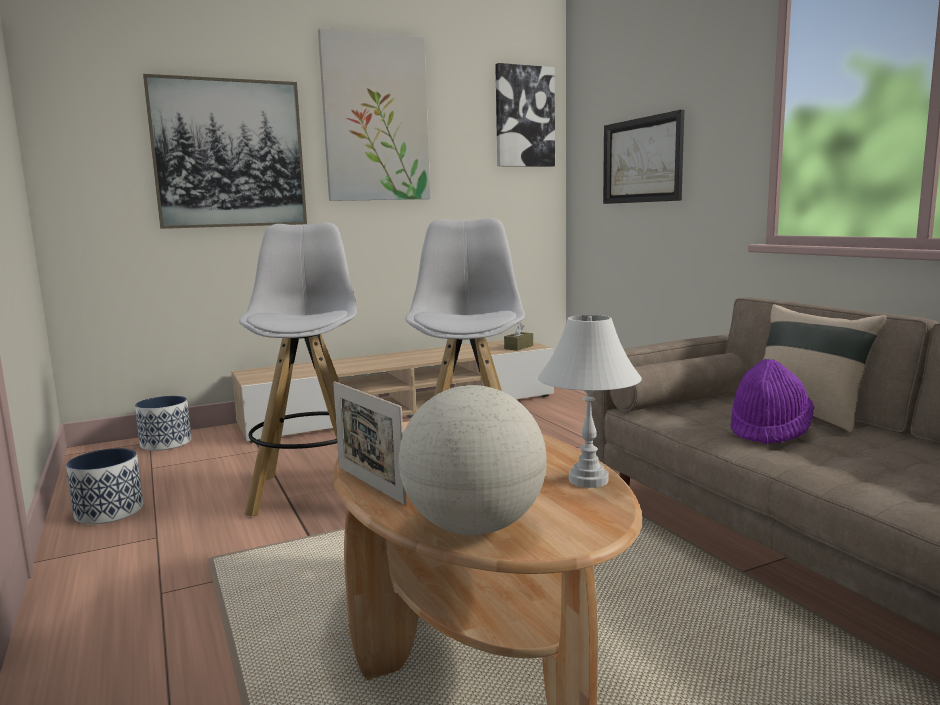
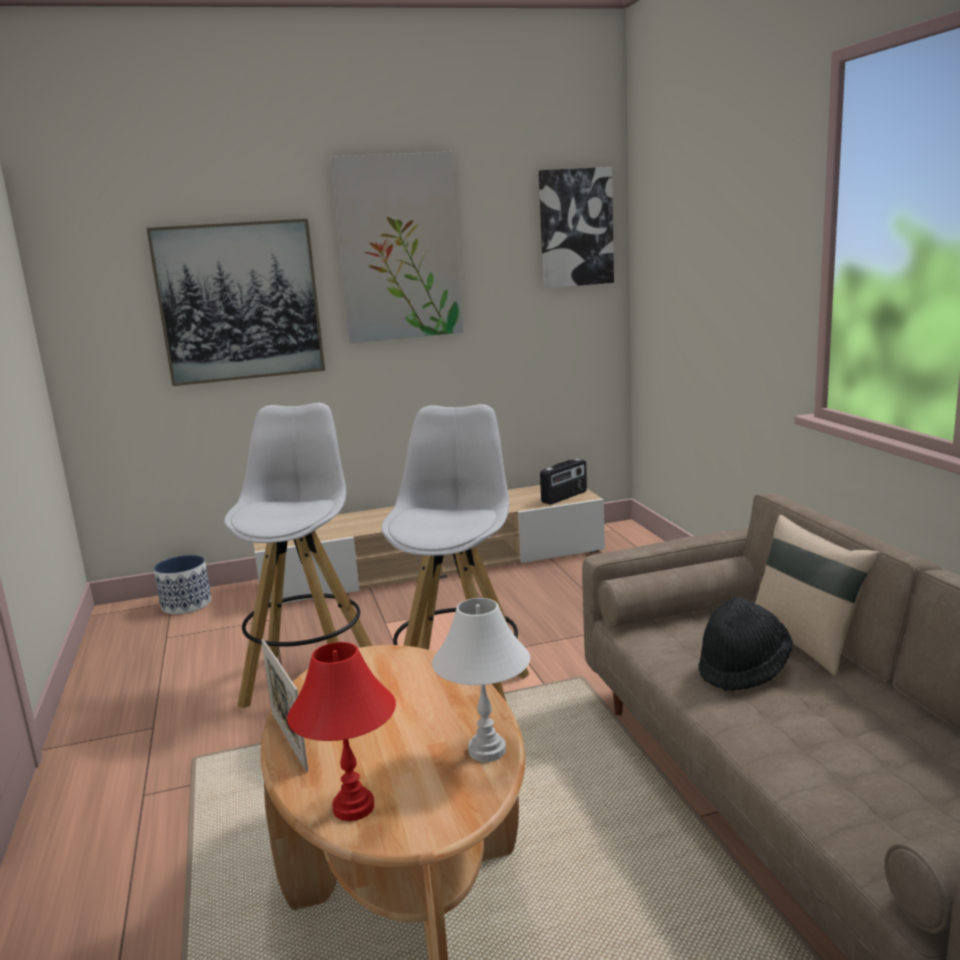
camera: 10 degrees right, 5 degrees up
(109, 511) = (118, 692): planter -> none
(475, 527) = (352, 807): globe -> red table lamp
(518, 347) = (565, 497): brown tissue box -> radio
(642, 160) = (700, 291): picture -> none
(769, 431) = (743, 669): purple hat -> black hat

